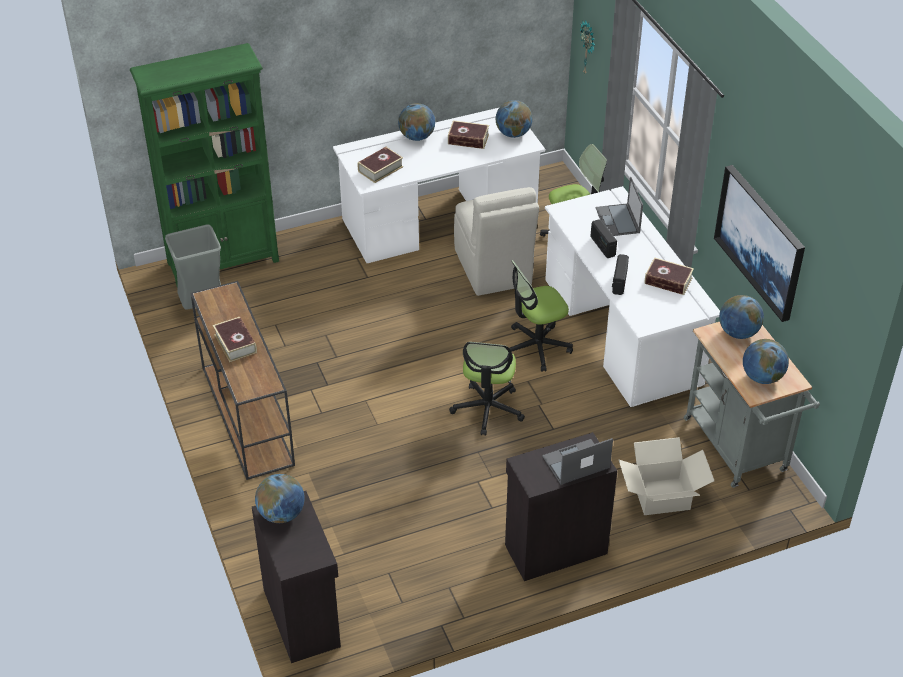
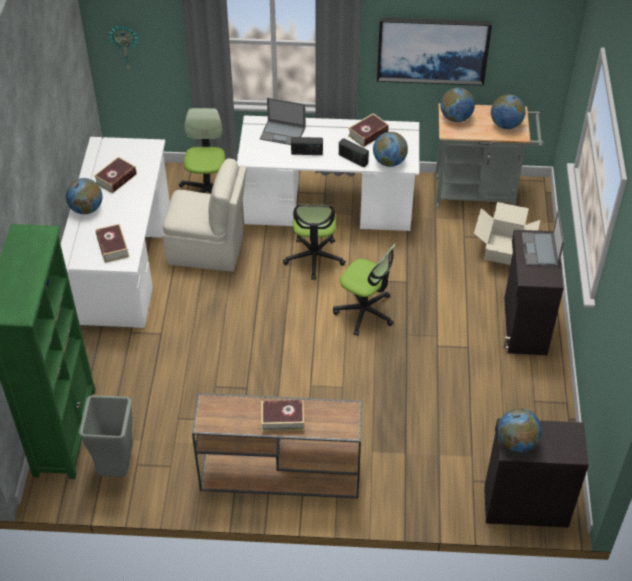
camera: 65 degrees left, 5 degrees up
(513, 134) = (130, 150): globe -> globe (389, 162)

